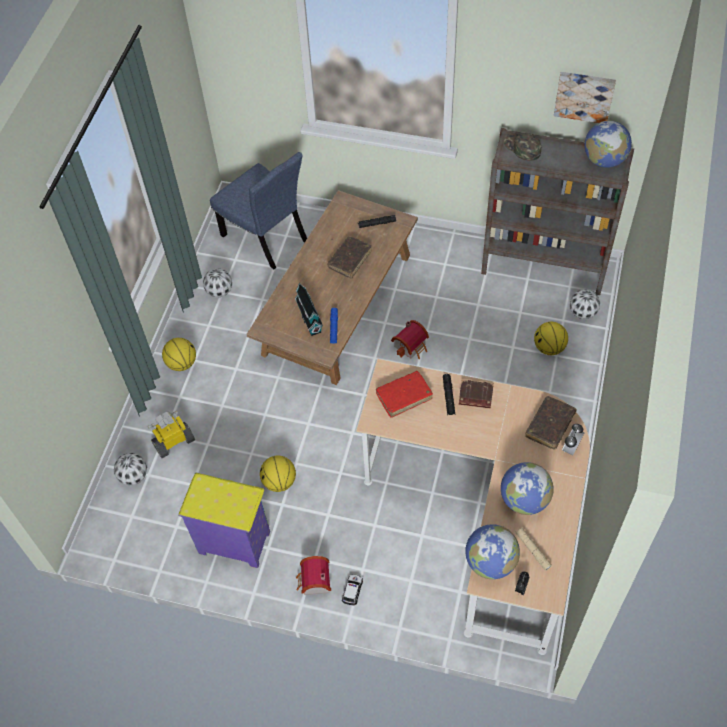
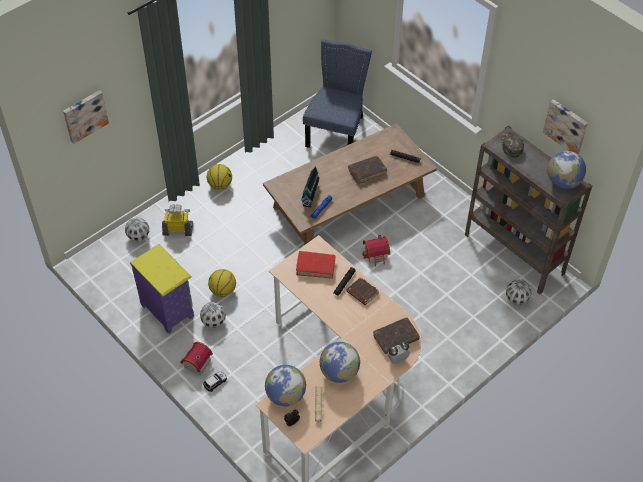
camera: 30 degrees right, 5 degrees down
(31, 369) = (84, 115): none -> picture
(219, 291) = (279, 153): football -> football (214, 321)
(265, 236) = (336, 133): blue chair -> blue chair turned 150 degrees counterclockwise
(549, 348) = (472, 309): basketball -> none

